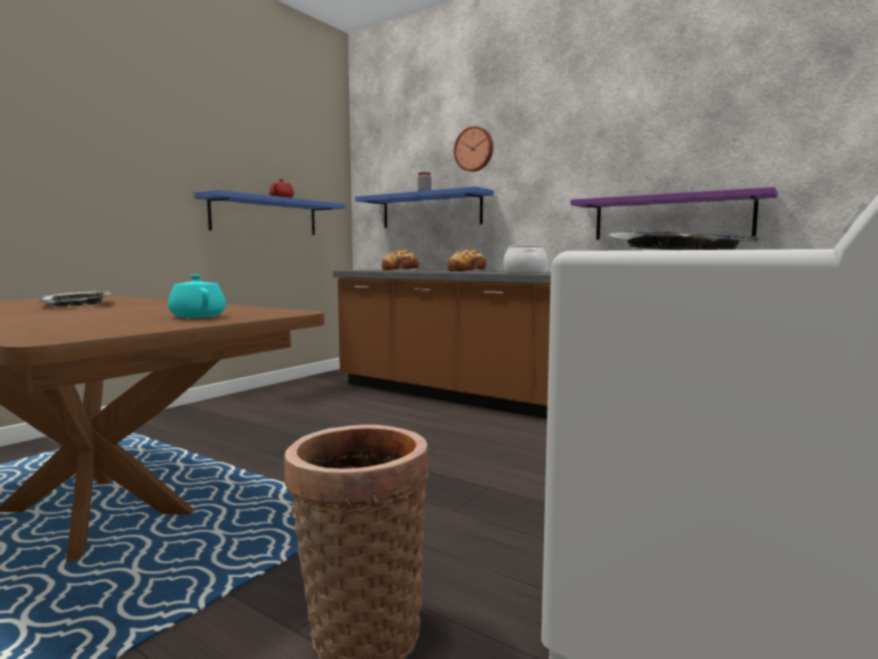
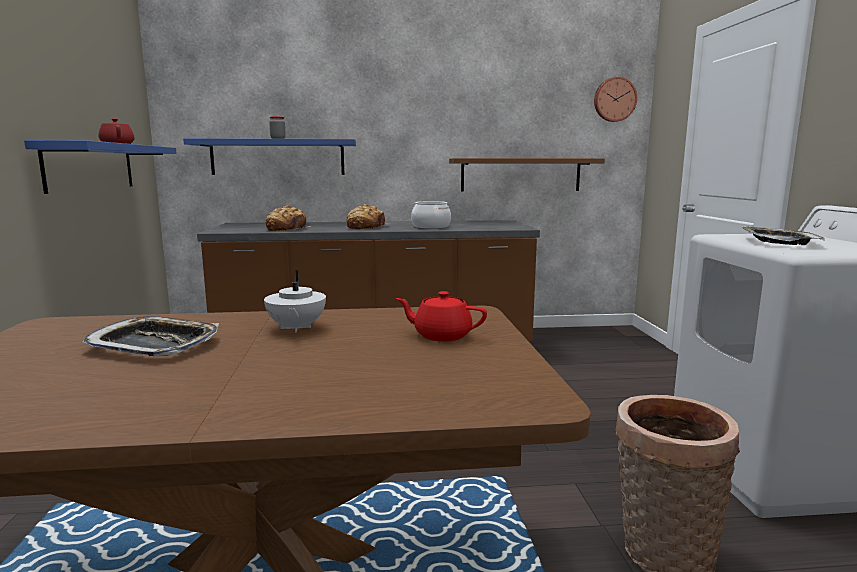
camera: 40 degrees left, 5 degrees up
(160, 306) = (296, 328): none -> white teapot
(198, 316) = (441, 335): turquoise teapot -> red teapot
(474, 149) = (331, 96): wall clock -> wall clock (614, 99)
(671, 217) = (520, 175): purple shelf -> brown shelf

